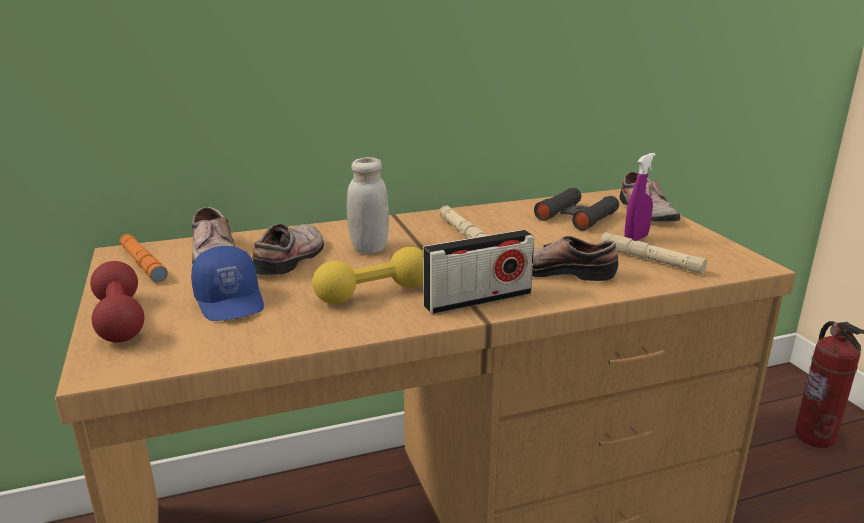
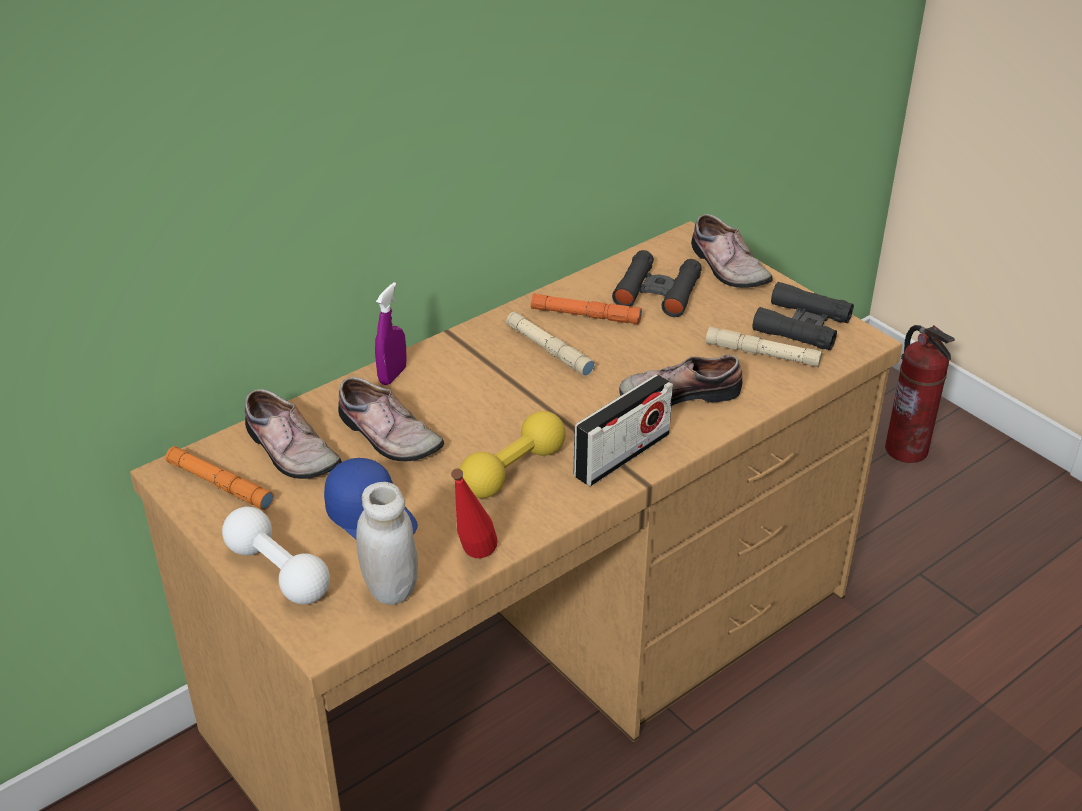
camera: 20 degrees left, 15 degrees up
(120, 319) = (278, 572): red dumbbell -> white dumbbell
(283, 344) = (473, 561): none -> red bottle
(292, 258) = (386, 436): shoe -> shoe turned 135 degrees clockwise
(369, 248) = (460, 399): white jar -> white jar (390, 588)
(508, 220) = (585, 315): none -> orange flashlight
(636, 239) = (735, 320): purple spray bottle -> purple spray bottle (392, 375)
(697, 249) = (802, 325): none -> black binoculars

